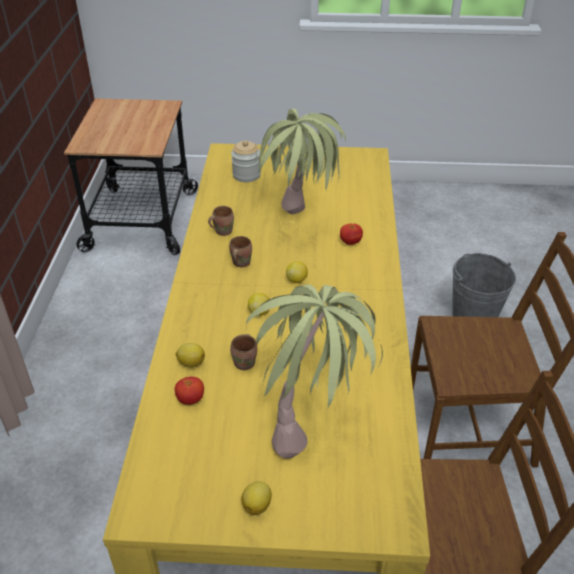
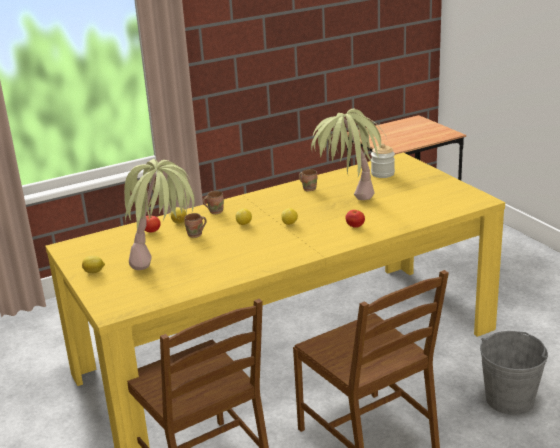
camera: 60 degrees right, 15 degrees down
(240, 263) = (284, 203): brown mug -> brown mug (215, 211)

